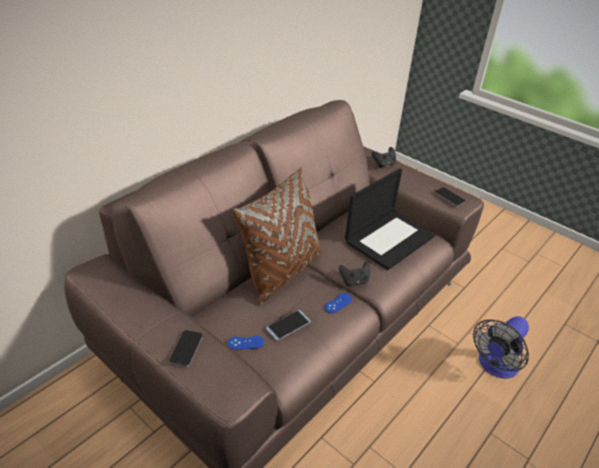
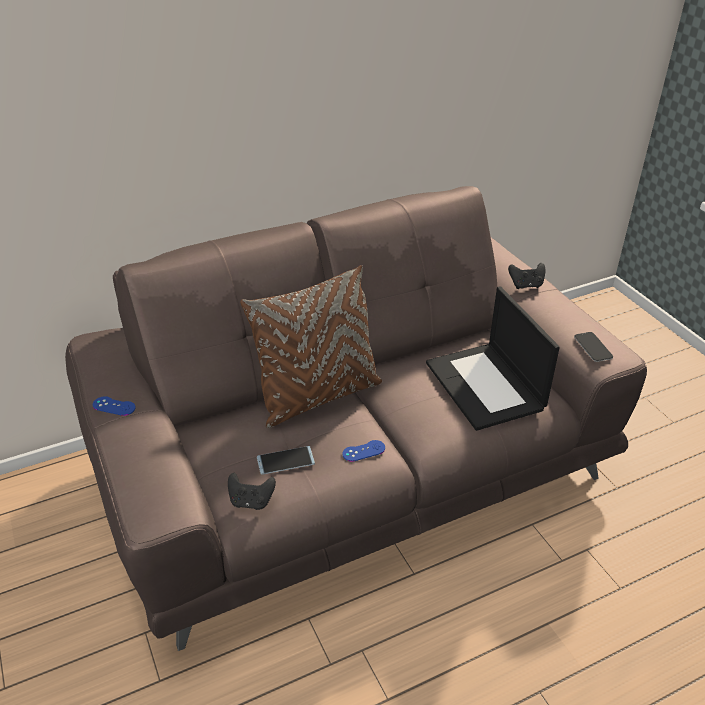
camera: 25 degrees right, 0 degrees up
(186, 349) = (137, 451): phone -> none
(246, 343) = (224, 467): blue game controller -> blue game controller (114, 406)
(354, 281) = (402, 430): black game controller -> black game controller (251, 501)
(389, 238) = (486, 386): laptop -> laptop turned 90 degrees clockwise
(495, 366) = (600, 607): fan -> none

